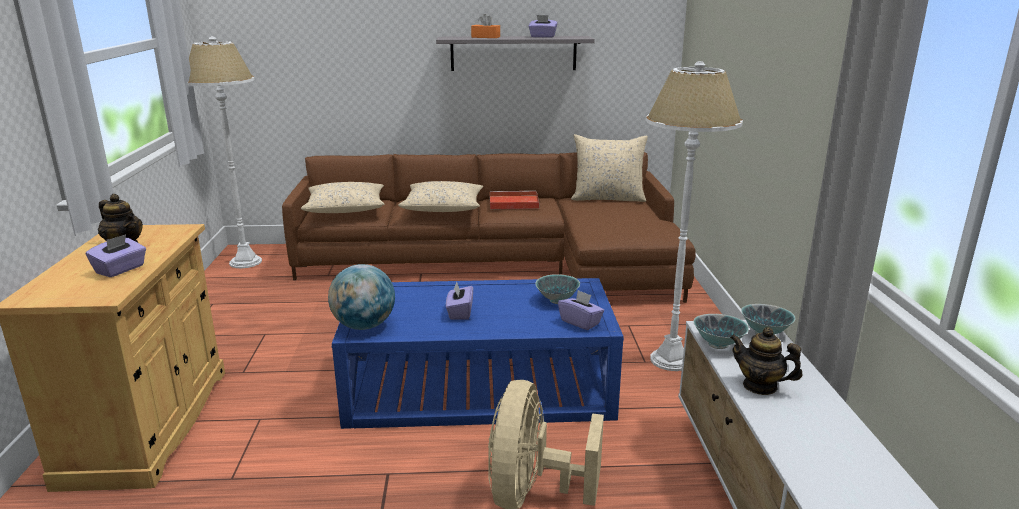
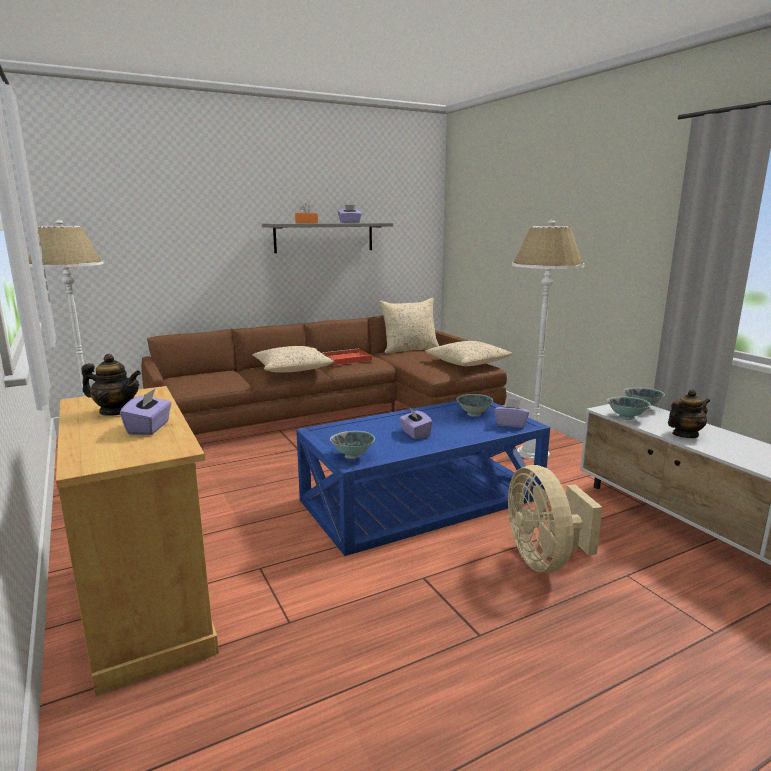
camera: 25 degrees left, 5 degrees down
(346, 208) = (205, 379): beige pillow -> beige pillow (467, 363)
(364, 326) = (353, 456): globe -> bowl
(760, 386) = (684, 435): teapot -> teapot turned 150 degrees clockwise

